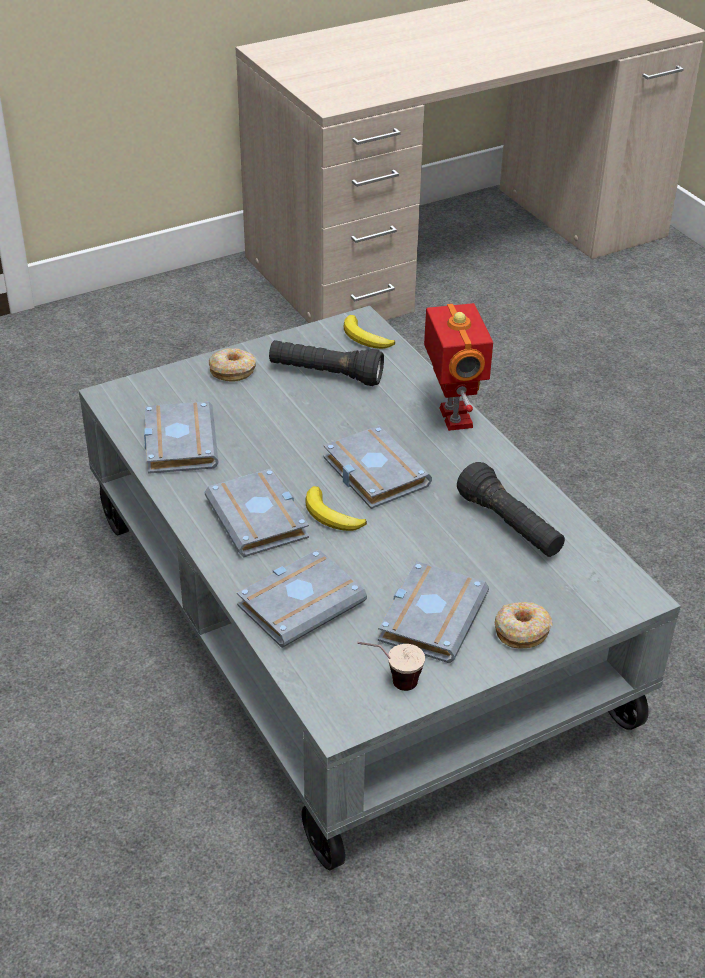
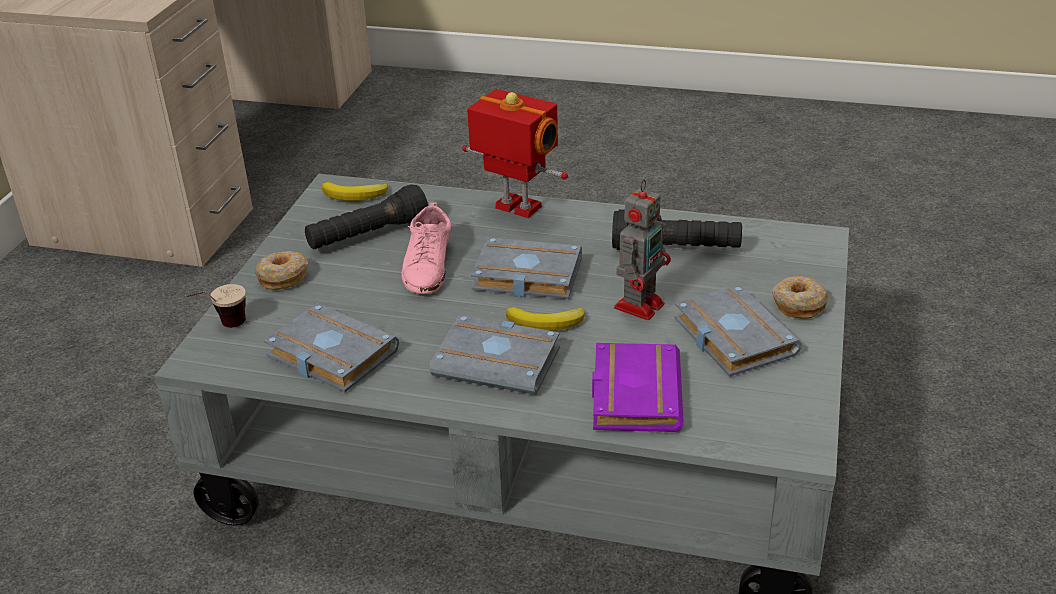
camera: 45 degrees left, 5 degrees down
(301, 602) = (632, 393): grey book -> purple book
(327, 421) = (428, 265): none -> pink shoe
(390, 683) = (784, 397): cup -> cup (222, 328)
(412, 548) = (640, 304): none -> toy robot

